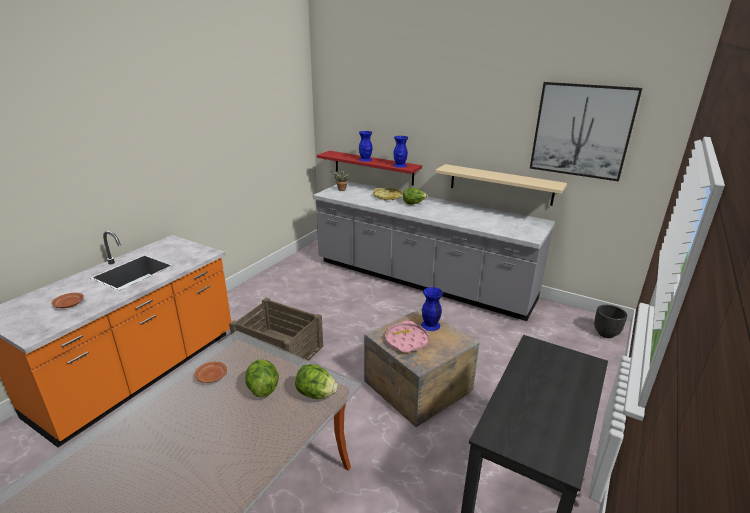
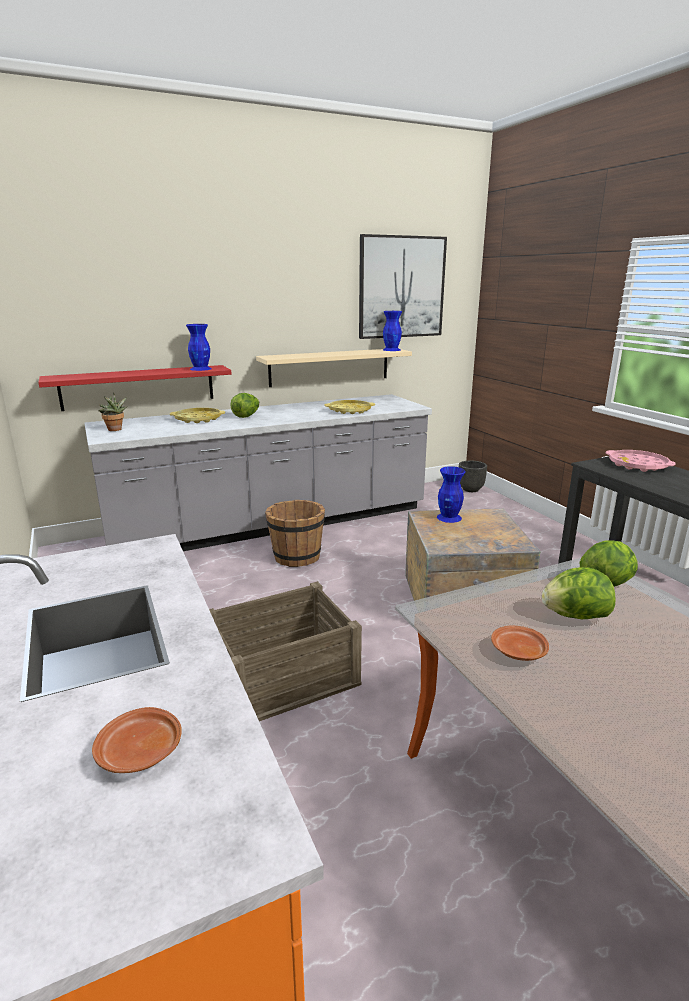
camera: 55 degrees left, 5 degrees down
(365, 159) = (136, 373): blue vase -> blue vase (392, 350)
(393, 305) = (296, 557): none -> brown bucket
(406, 340) = (467, 537): pink tray -> pink tray (638, 465)
(478, 222) = (349, 410): none -> yellow tray

